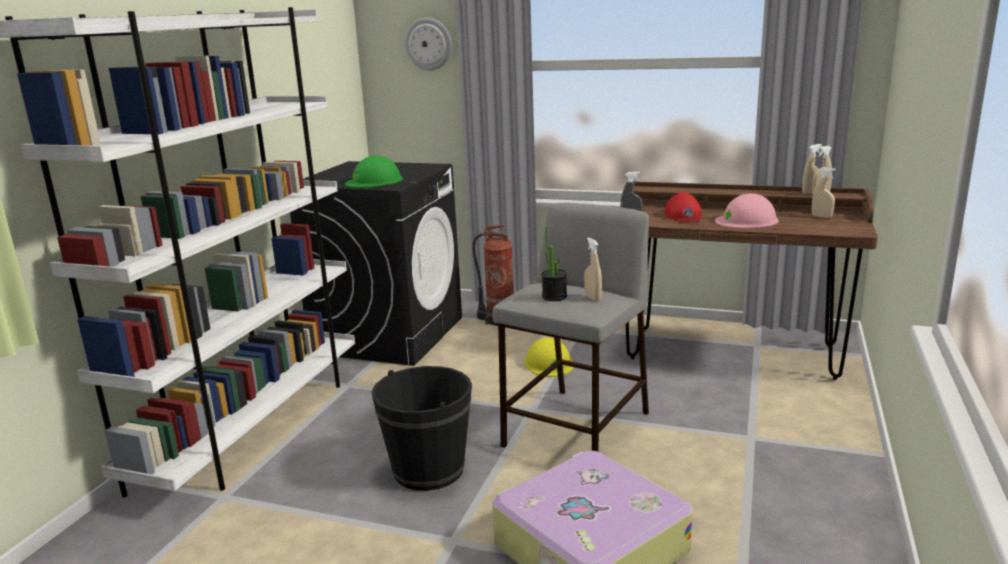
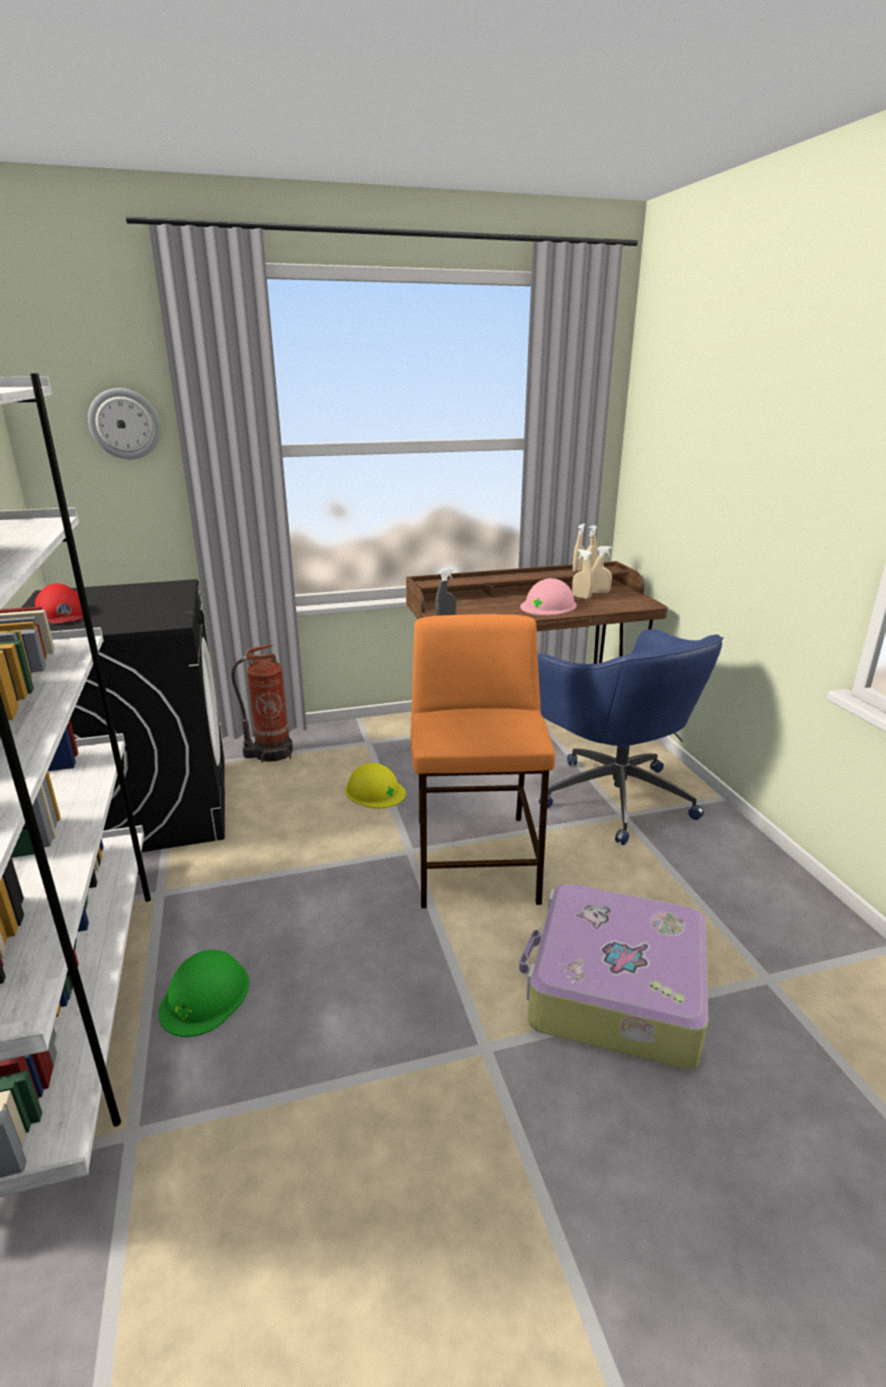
camera: 35 degrees left, 5 degrees up
(374, 181) = (131, 617): green hard hat -> green hard hat (205, 995)
(428, 470) = (372, 969): black bucket -> none
(554, 297) = (473, 728): potted plant -> none
(576, 430) = (476, 860): grey stool -> orange stool
(592, 298) = (511, 720): beige spray bottle -> beige spray bottle (581, 597)
(684, 216) = (487, 609): red cap -> red cap (62, 614)
(760, 420) = (613, 795): none -> blue office chair

